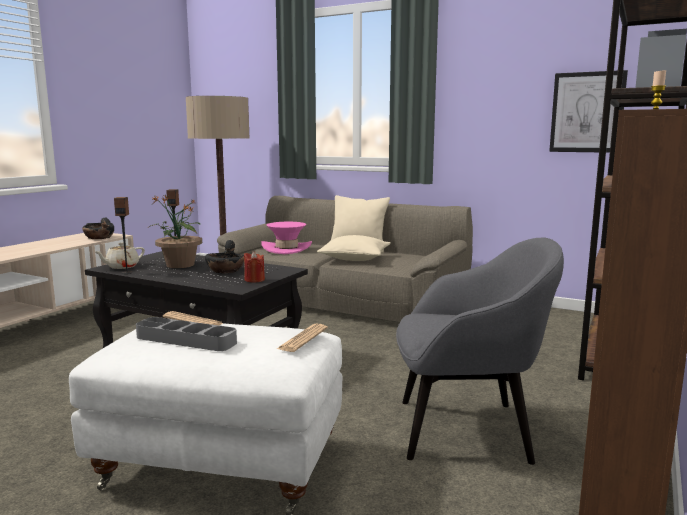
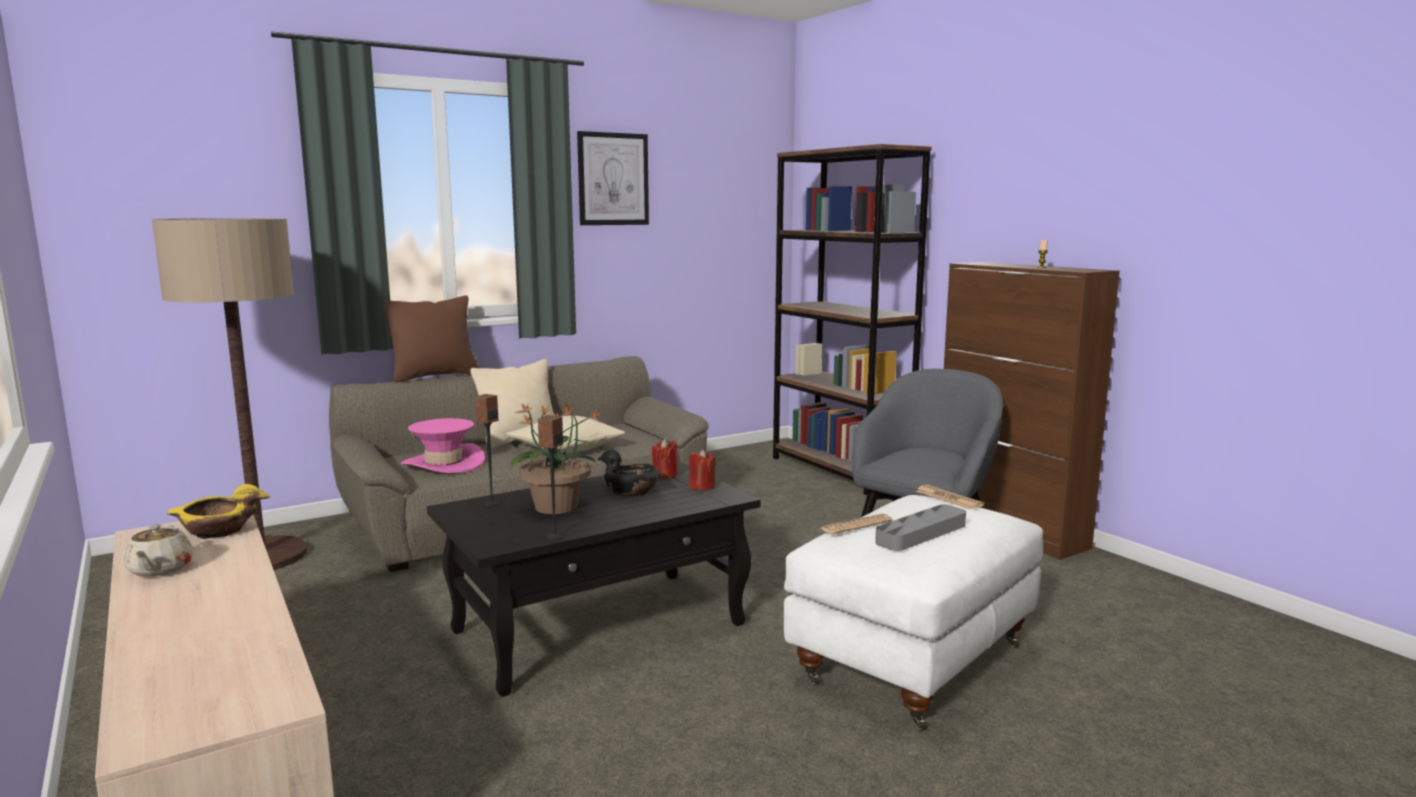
camera: 60 degrees left, 0 degrees up
(99, 237) = (217, 531): black bowl -> yellow bowl
(122, 267) = (506, 536): beige teapot -> beige teapot (160, 570)
(270, 270) = (665, 475): none -> red candle
(329, 199) = (434, 376): none -> brown pillow
(587, 112) = (718, 240): picture -> picture (613, 179)

